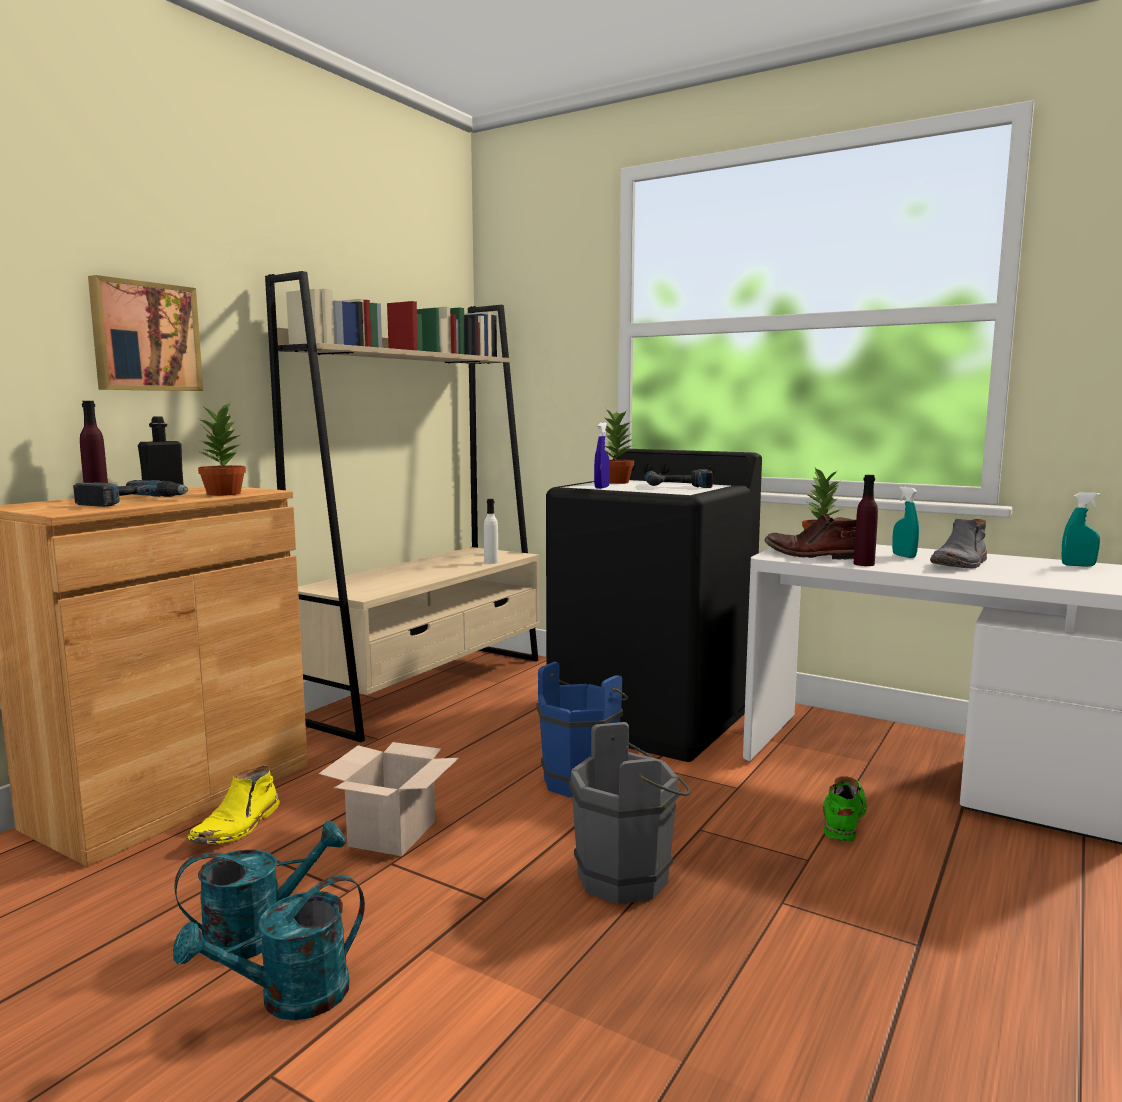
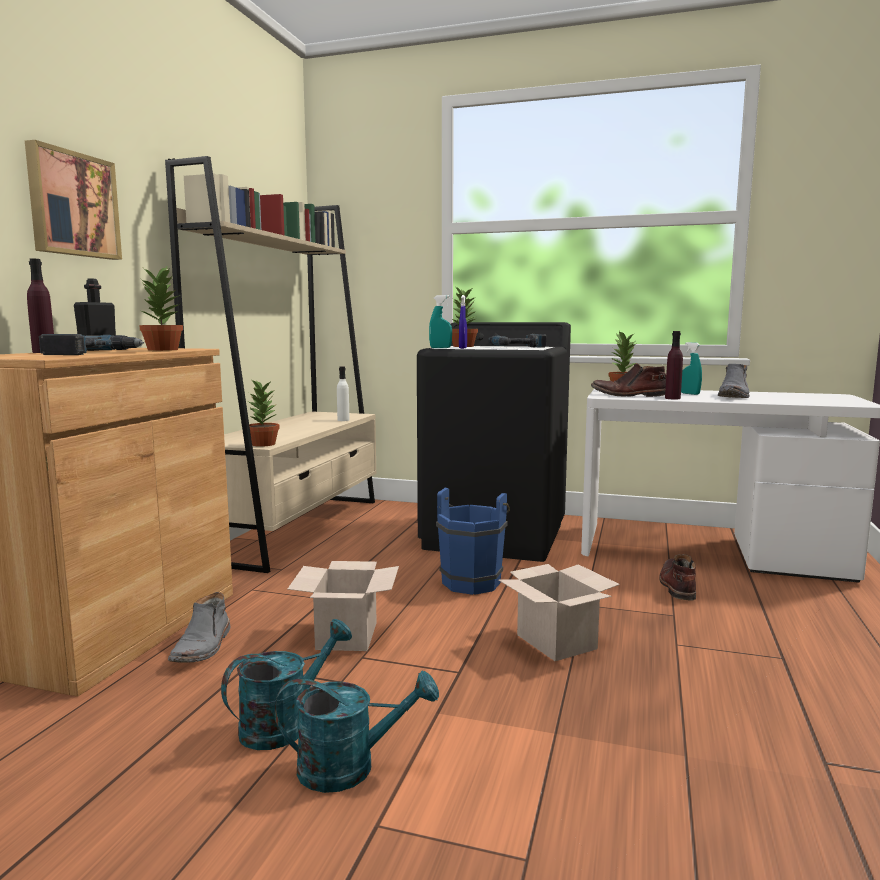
camera: 15 degrees left, 0 degrees up
(237, 826) = (203, 647): yellow boot -> grey boot
(289, 999) = (350, 767): turquoise watering can -> turquoise watering can turned 135 degrees counterclockwise
(364, 594) = (263, 444): none -> potted plant
(630, 877) = (558, 642): grey bucket -> cardboard box
(842, 817) = (677, 586): green boot -> brown boot
(1078, 565) = (806, 394): turquoise spray bottle -> turquoise spray bottle (440, 348)

